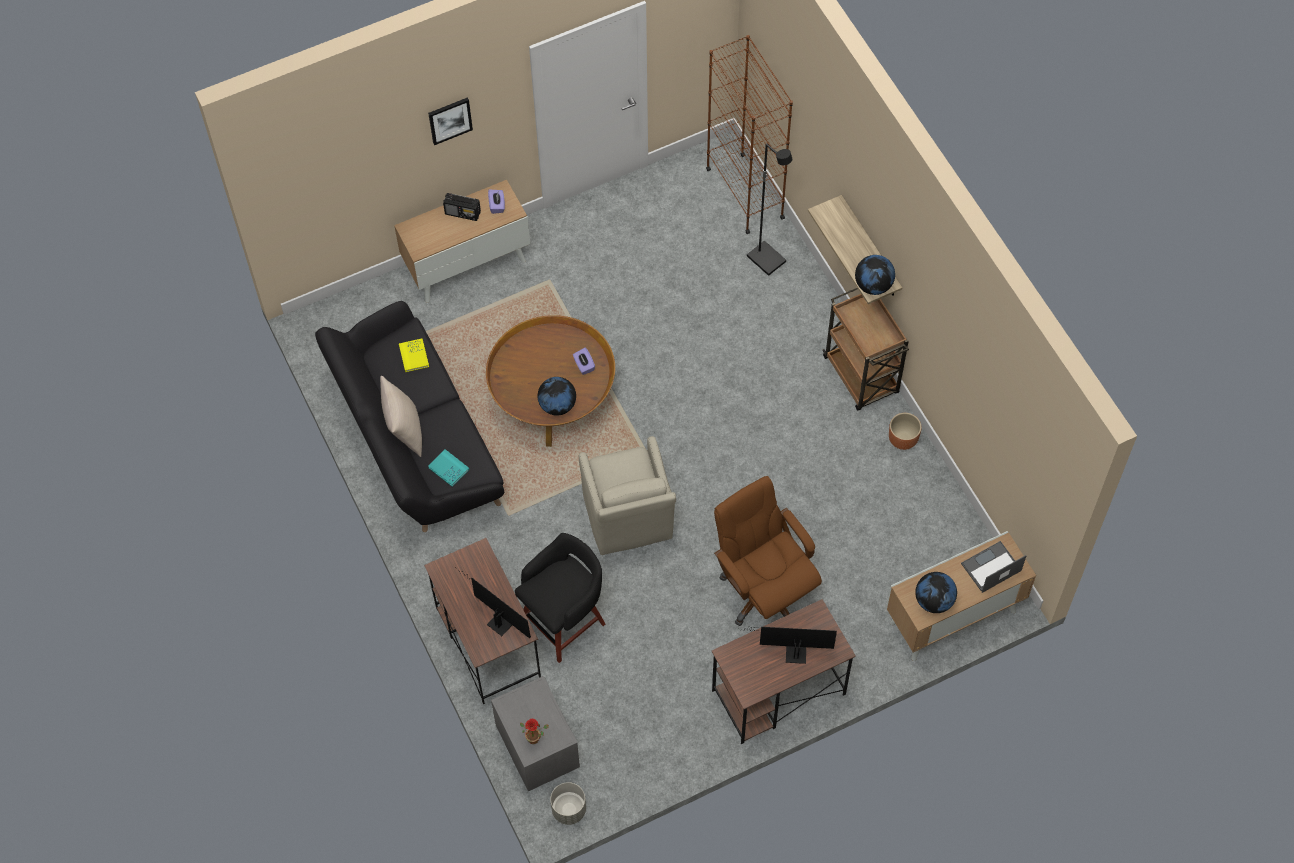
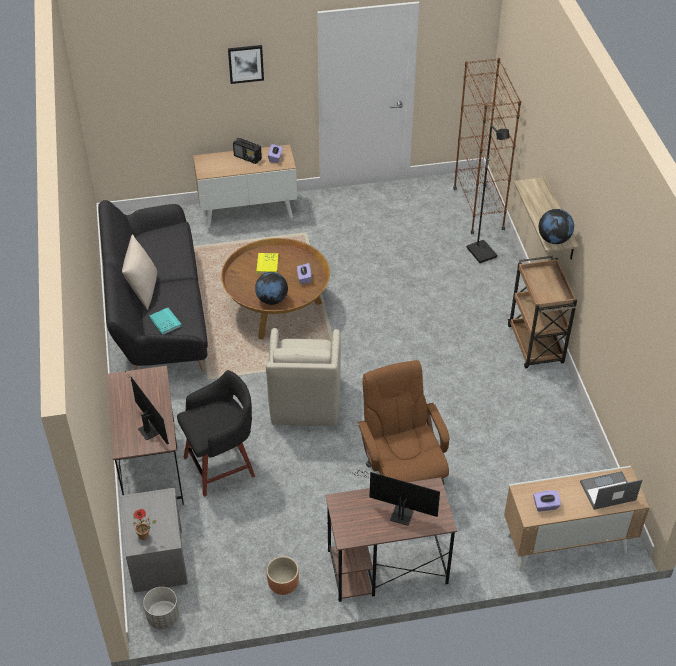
camera: 15 degrees right, 15 degrees down
(414, 356) = (173, 244): yellow book -> yellow book (267, 264)
(903, 439) = (558, 398): brown planter -> brown planter (283, 585)
(934, 601) = (545, 506): globe -> purple tissue box

